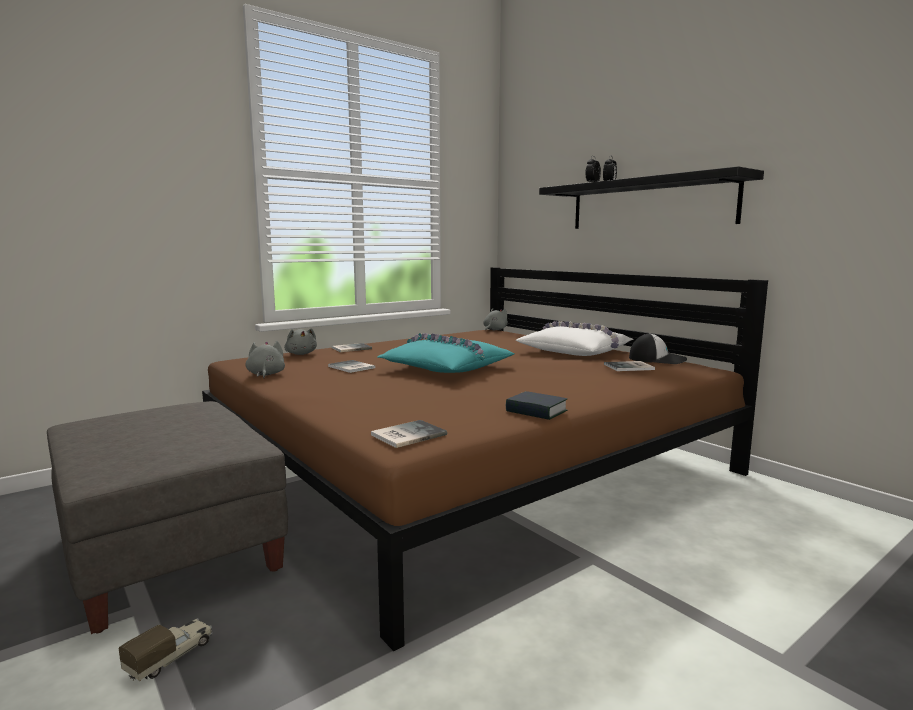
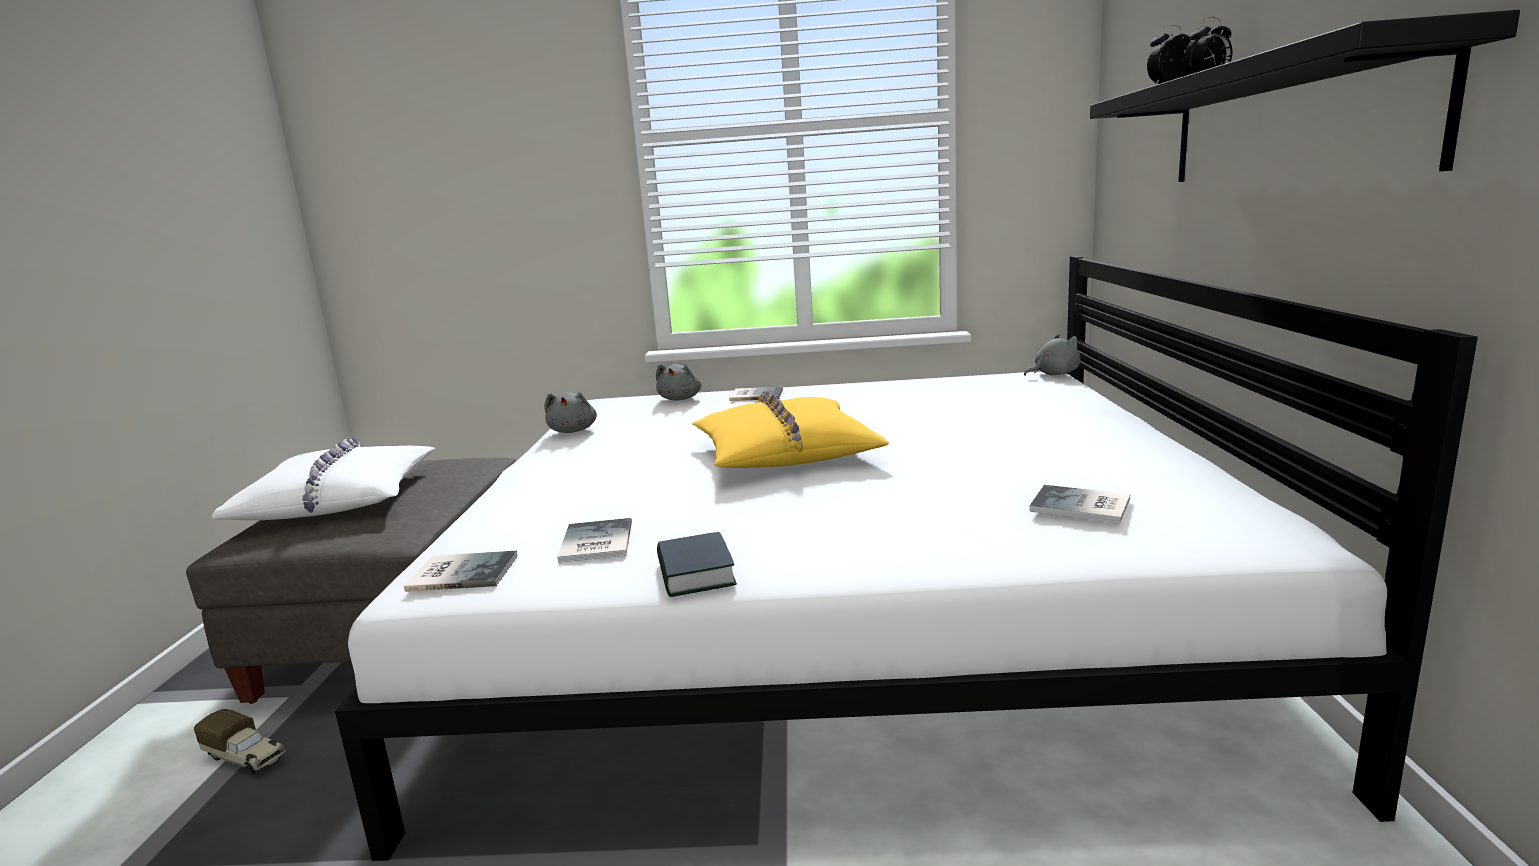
camera: 40 degrees right, 5 degrees up
(171, 657) = (246, 758): toy truck -> toy truck turned 45 degrees clockwise
(265, 374) = (573, 431): grey plush toy -> grey plush toy turned 150 degrees clockwise
(351, 367) = (678, 432): book -> book (593, 543)
(445, 368) = (784, 453): turquoise pillow -> yellow pillow
(467, 463) = (843, 609): brown bed -> white bed
(575, 351) = (1085, 444): white pillow -> white pillow (339, 499)
(657, 359) = (1208, 494): cap -> none

